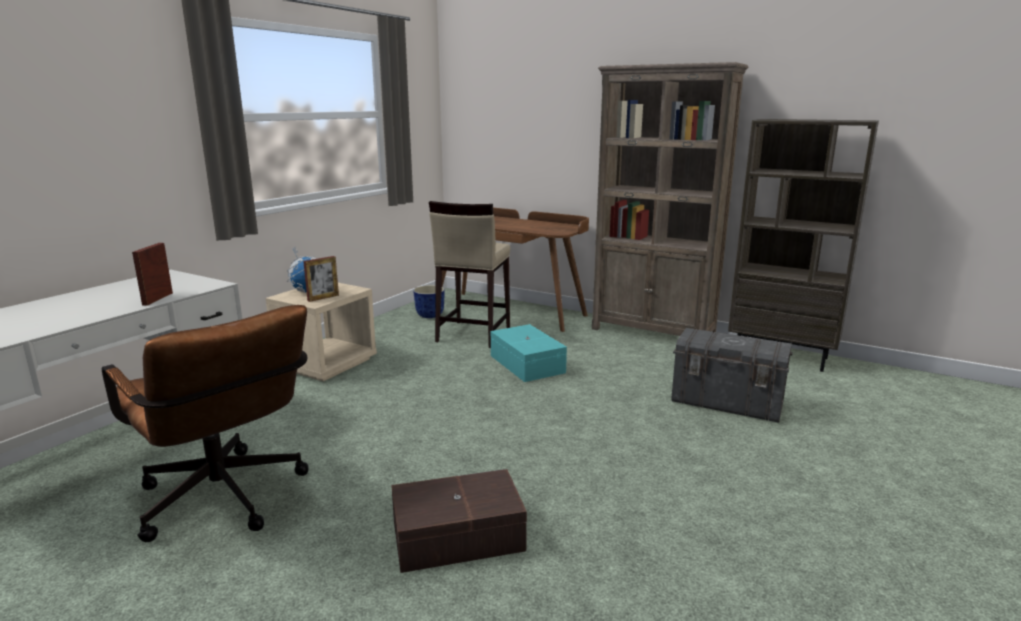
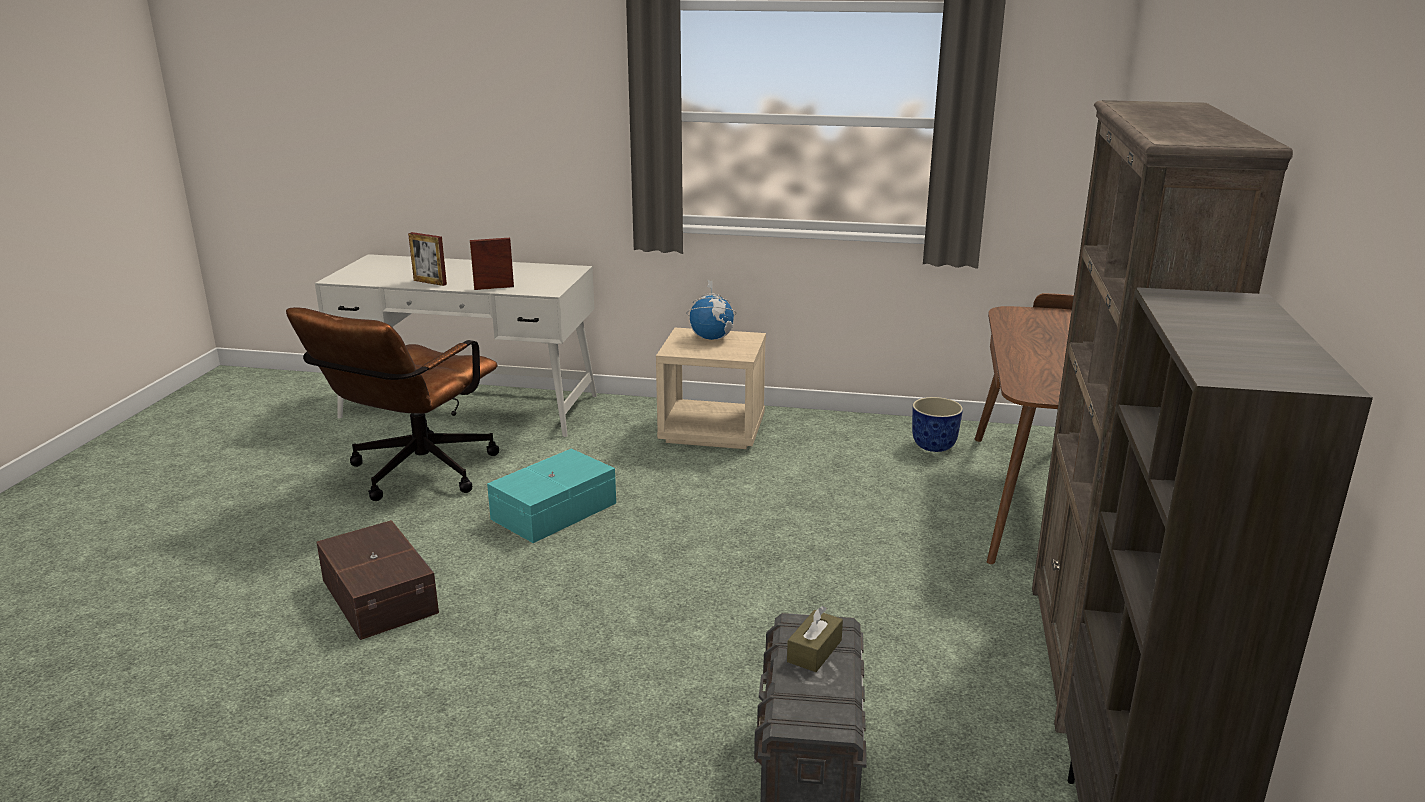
camera: 70 degrees right, 5 degrees up
(323, 298) = (695, 349): picture frame -> picture frame (430, 282)
(472, 334) = (893, 492): beige stool -> none
(527, 363) = (823, 556): turquoise storage box -> turquoise storage box (556, 511)
(715, 338) = (814, 651): none -> brown tissue box

